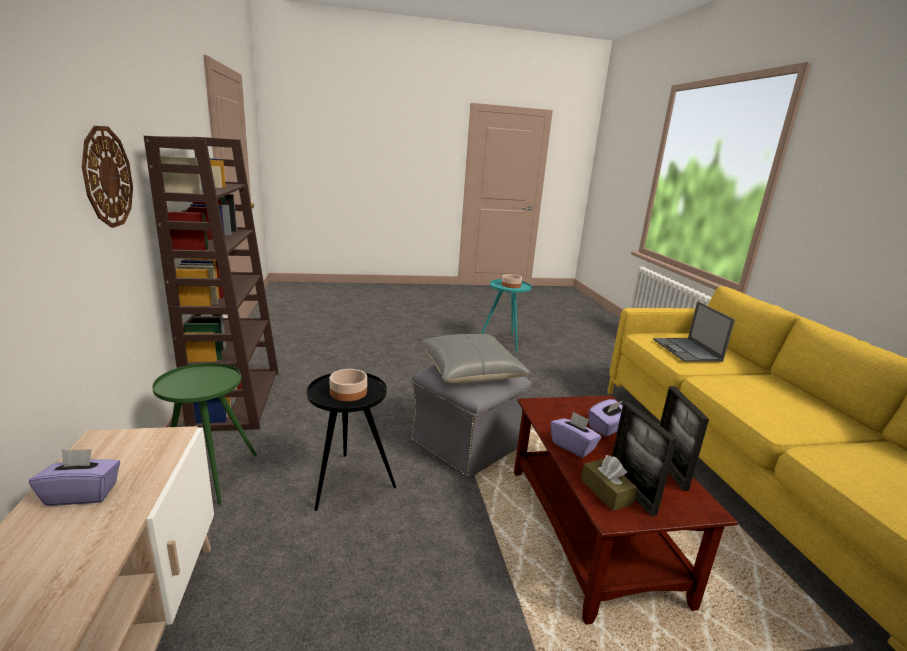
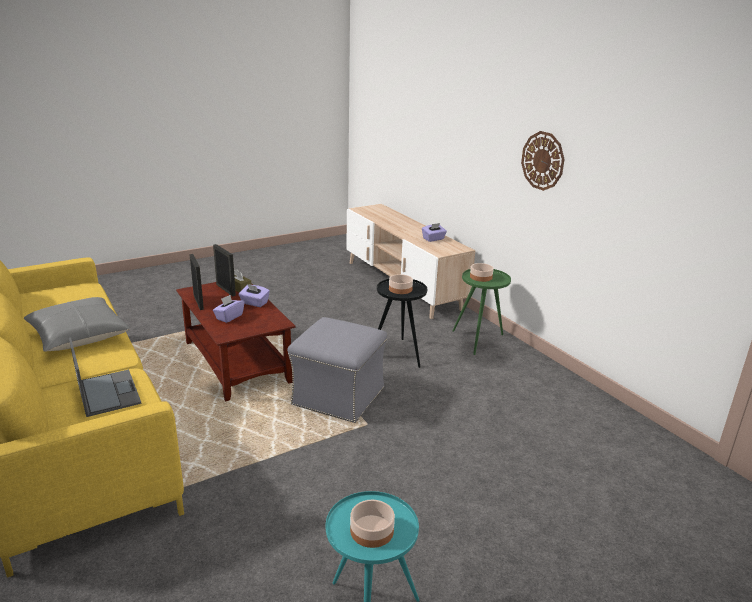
camera: 160 degrees right, 5 degrees up
(199, 386) = (480, 277): none -> bowl
(236, 398) = (559, 387): brown bookcase -> none
(470, 371) = (340, 335): grey pillow -> grey pillow (79, 336)

